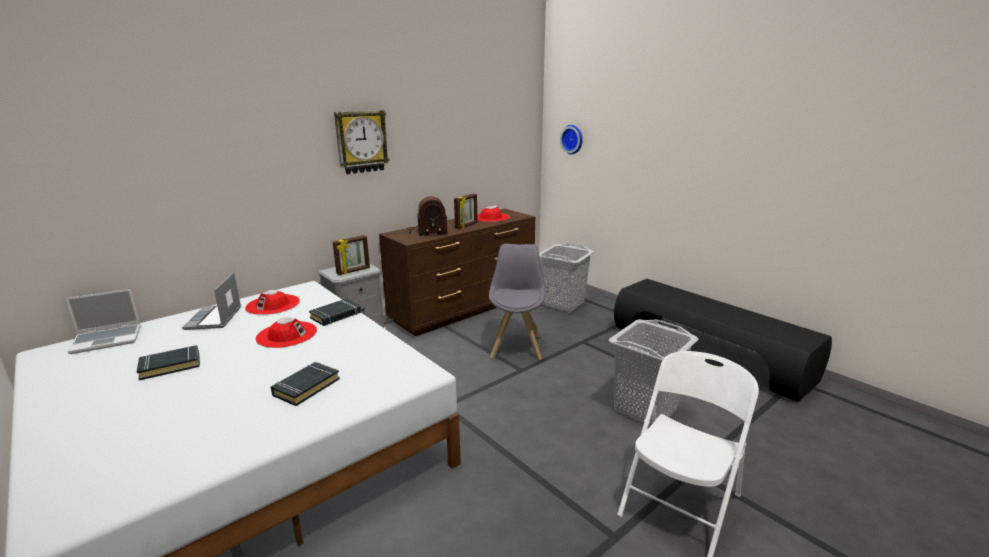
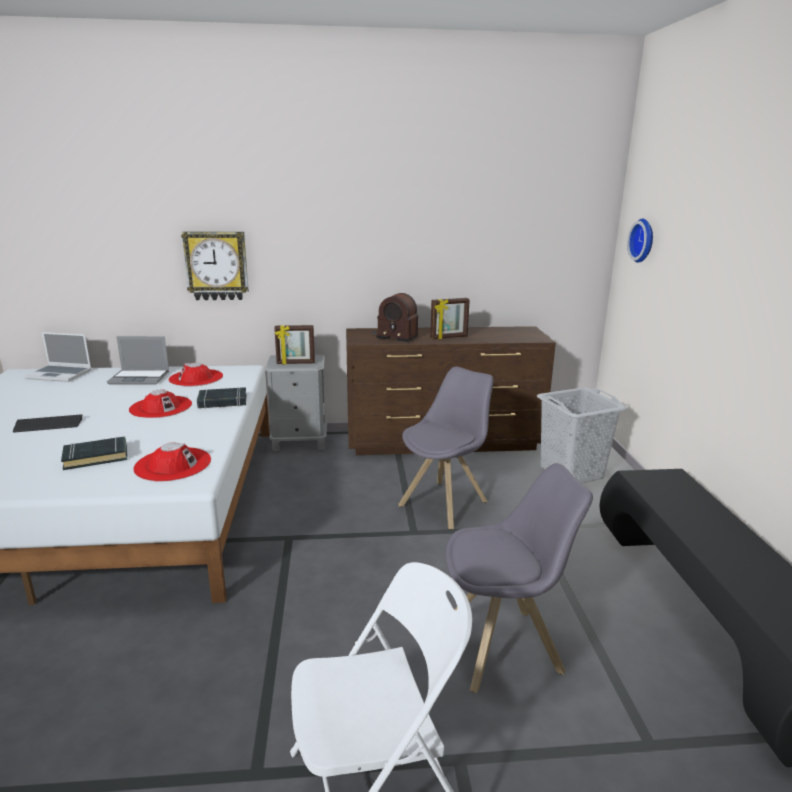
camera: 35 degrees right, 0 degrees up
(170, 366) = (56, 407): black book -> none
(198, 381) = (48, 425): none -> keyboard
(214, 319) = (140, 378): laptop -> laptop turned 120 degrees counterclockwise
(361, 142) = (334, 220): wall clock -> wall clock (216, 266)
(490, 217) = (495, 333): red hat -> red hat (173, 464)
(646, 409) = (502, 648): grey laundry basket -> grey chair

